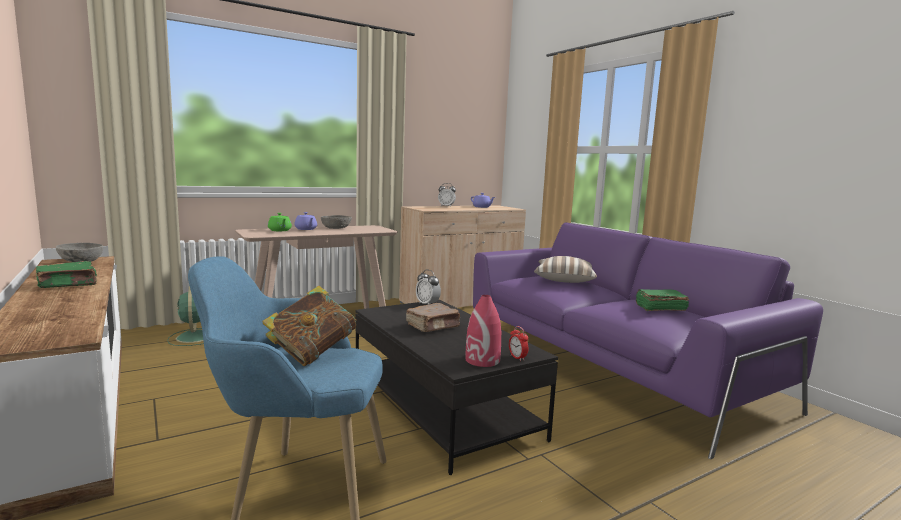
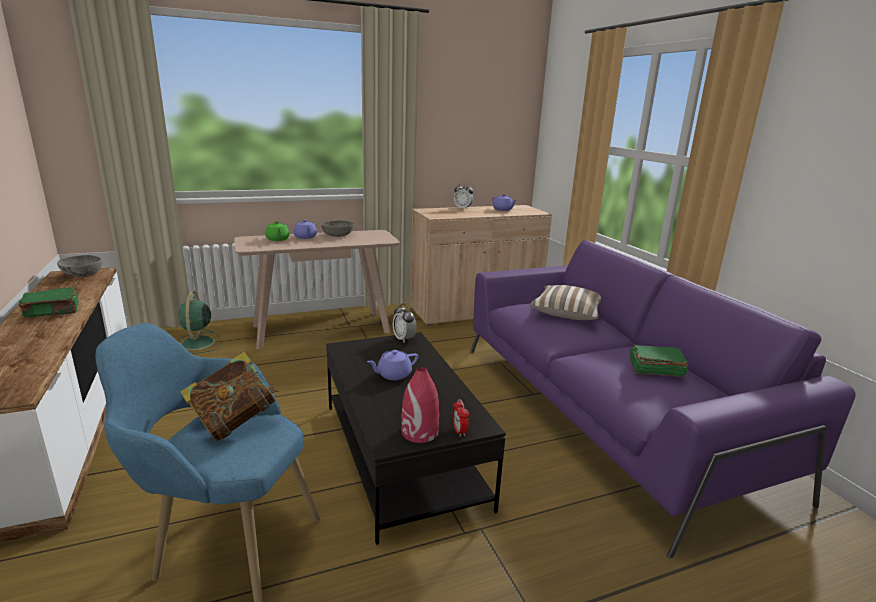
camera: 10 degrees right, 10 degrees up
(433, 326) = (393, 375): brown book -> purple teapot

